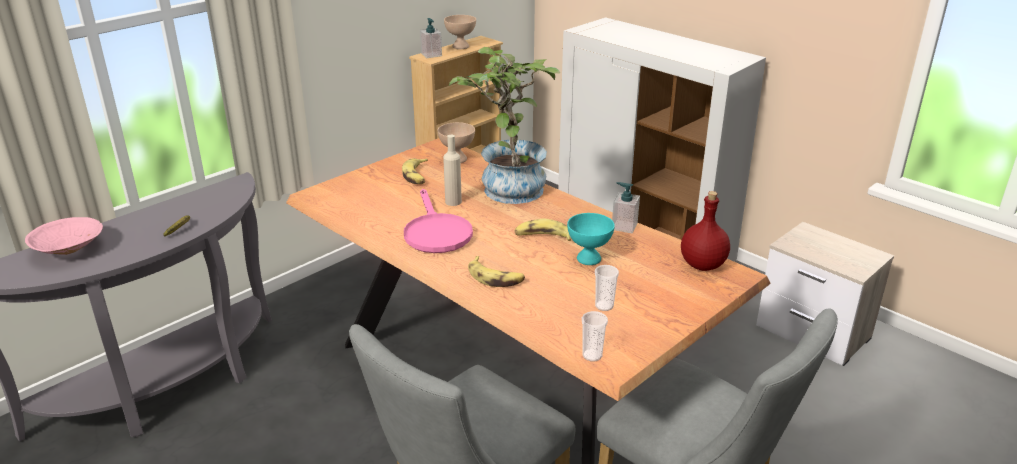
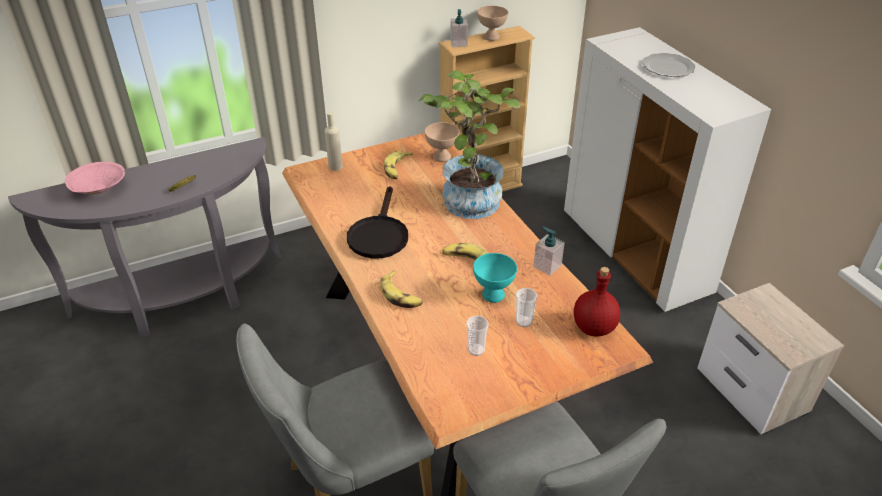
camera: 20 degrees right, 10 degrees up
(436, 232) = (379, 234): pink frying pan -> black frying pan
(453, 202) = (412, 204): beige bottle -> beige bottle (335, 166)
(592, 355) = (434, 399): cup -> cup (524, 321)
(655, 41) = (668, 68): none -> plate

